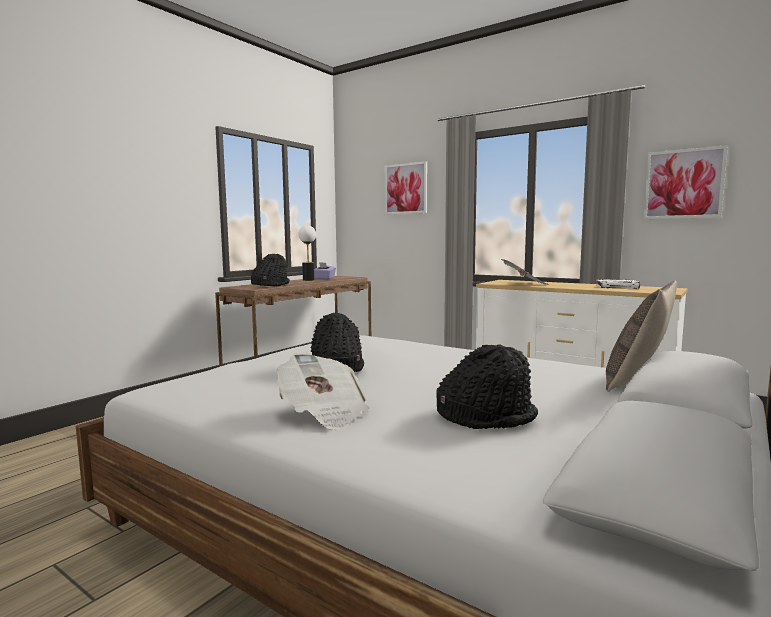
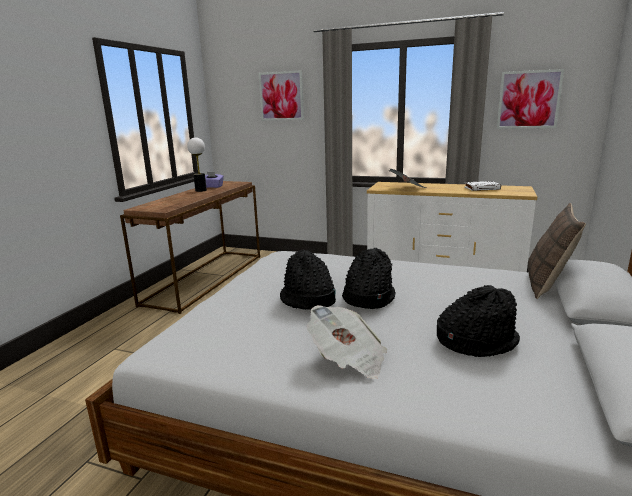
camera: 15 degrees left, 10 degrees up
(270, 285) = (173, 202): black hat -> black hat (367, 297)

